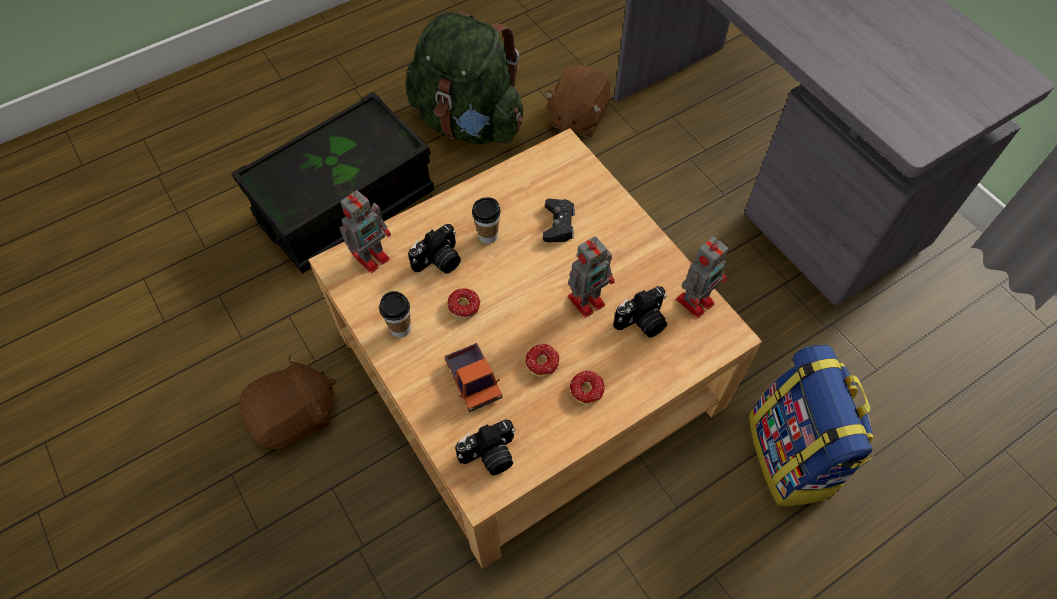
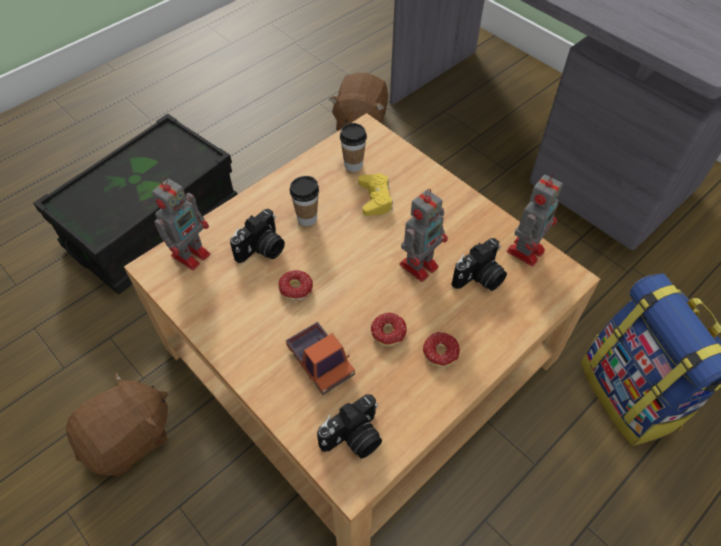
camera: 10 degrees left, 5 degrees down
(400, 328) = (233, 320): cup -> cup (353, 165)
(469, 122) = (261, 138): green backpack -> none
(559, 224) = (375, 198): black game controller -> yellow game controller

